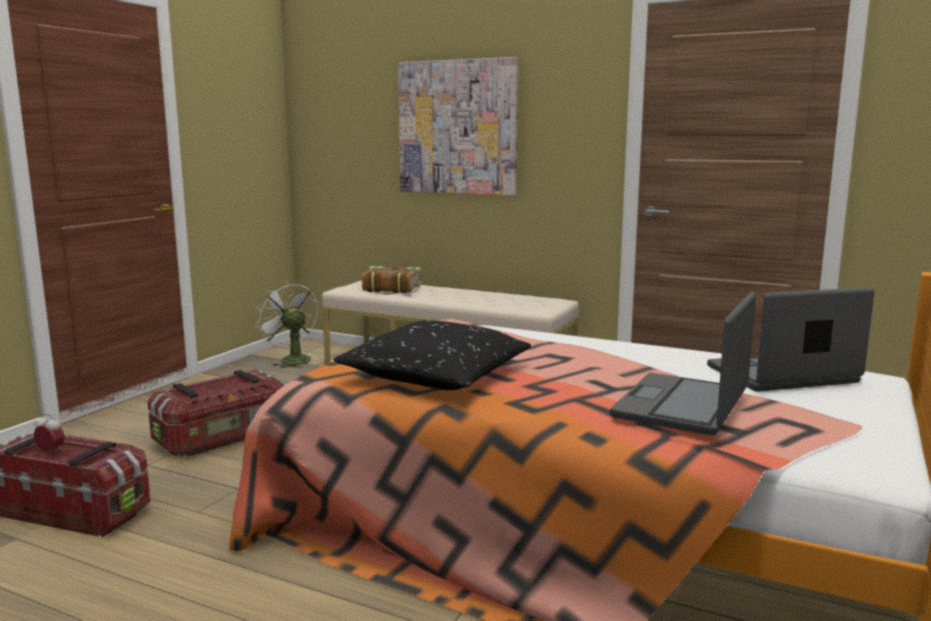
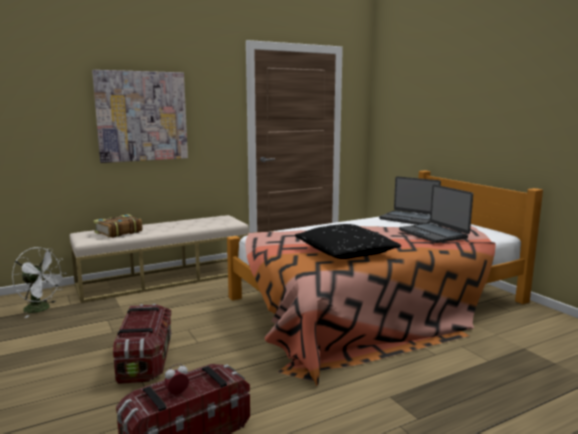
camera: 55 degrees left, 0 degrees up
(291, 360) = (42, 309): white fan -> white fan turned 150 degrees counterclockwise
(783, 375) = (408, 219): laptop -> laptop turned 75 degrees counterclockwise

